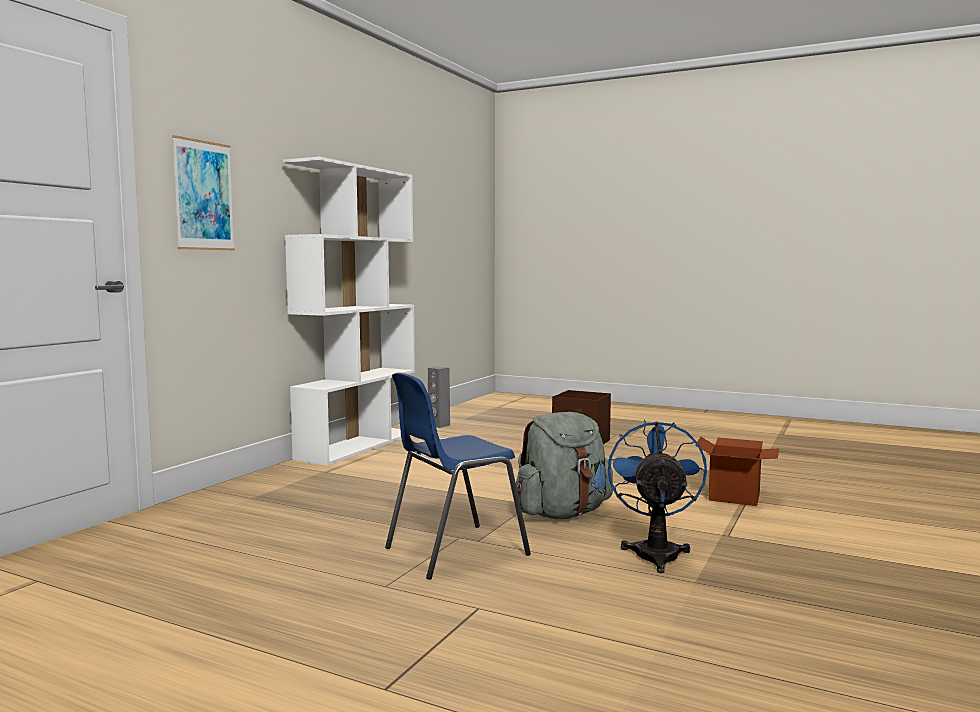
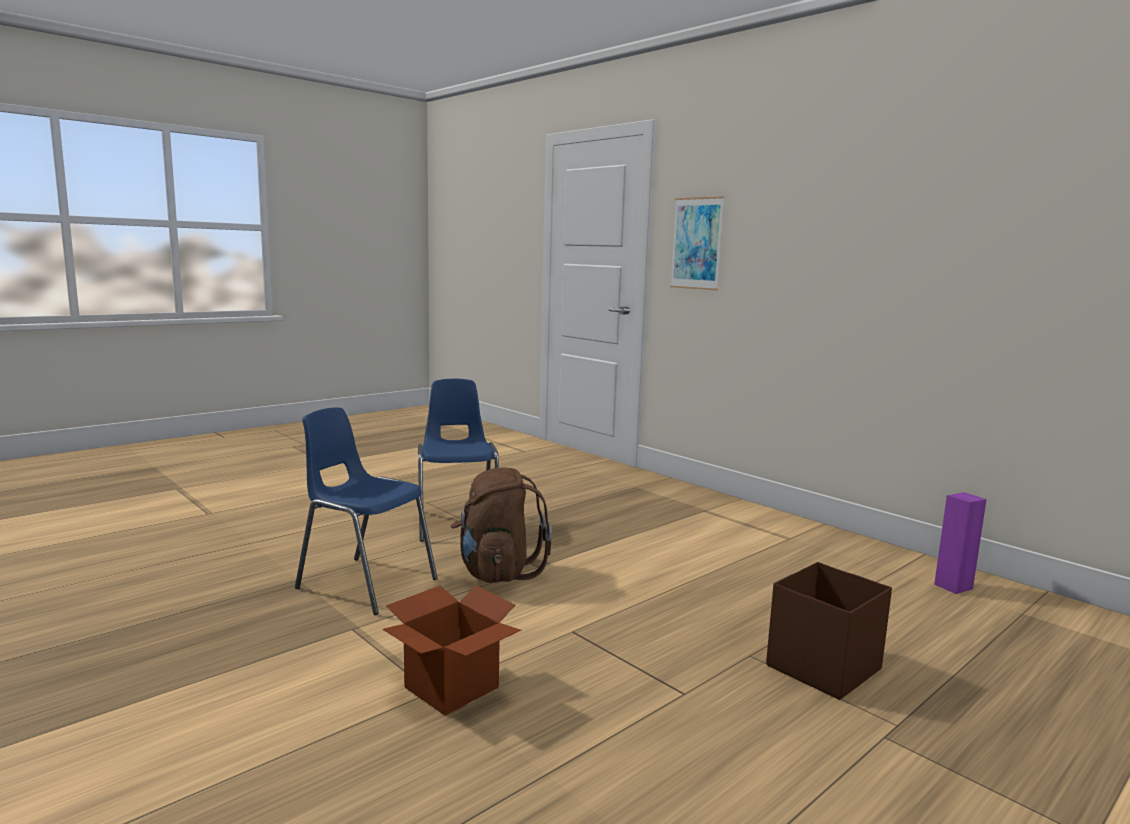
camera: 110 degrees right, 5 degrees up
(358, 445) = (817, 531): white bookcase -> none
(438, 425) = (952, 586): grey speaker -> purple speaker
(562, 513) = (497, 573): grey backpack -> brown backpack
(655, 552) = (365, 584): blue fan -> blue chair

